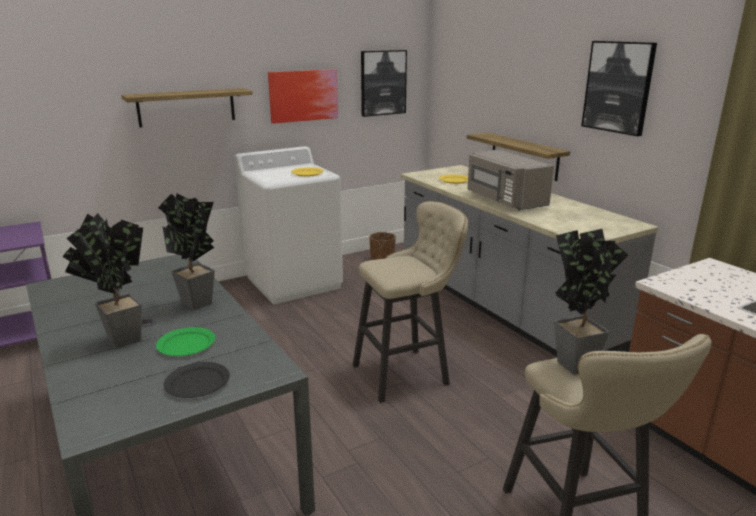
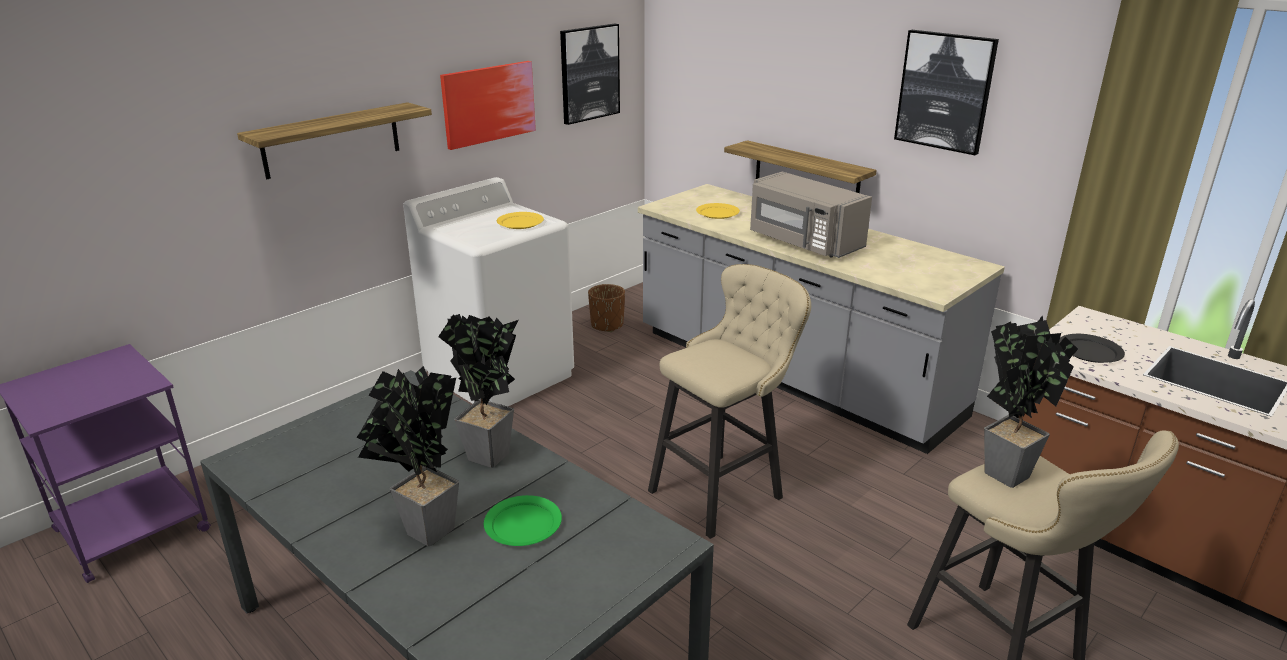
camera: 15 degrees left, 5 degrees up
(197, 382) = (581, 579): black plate -> black plate (1089, 351)

